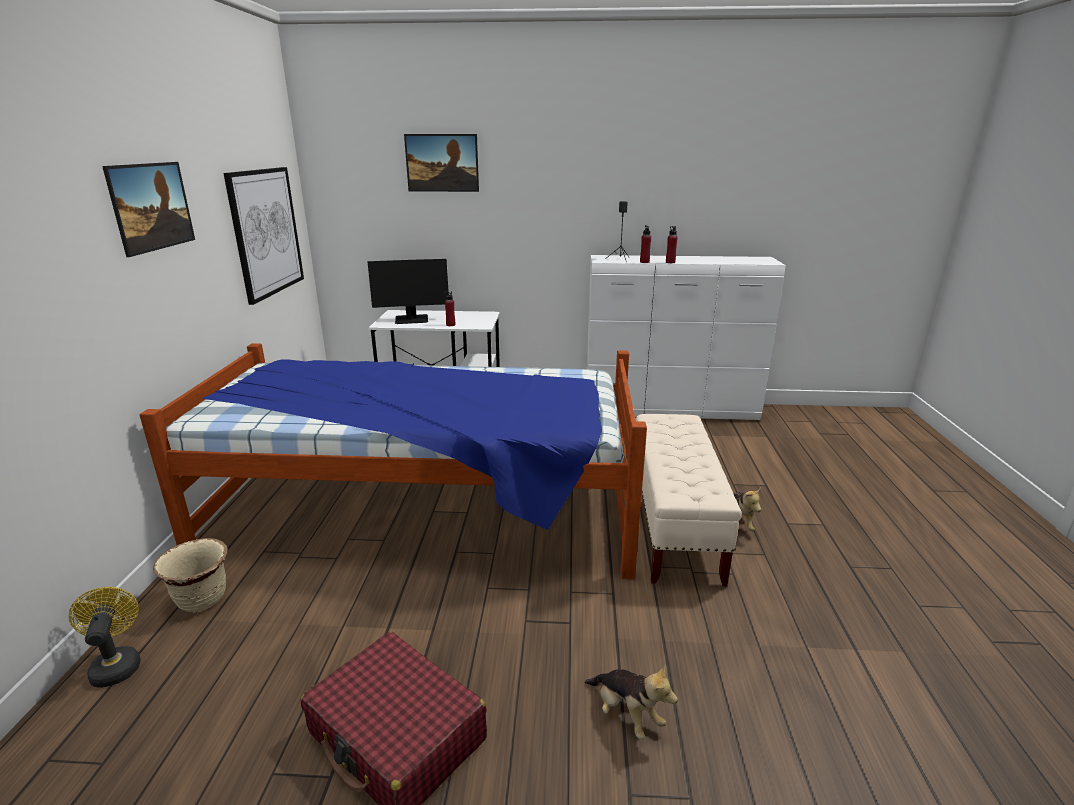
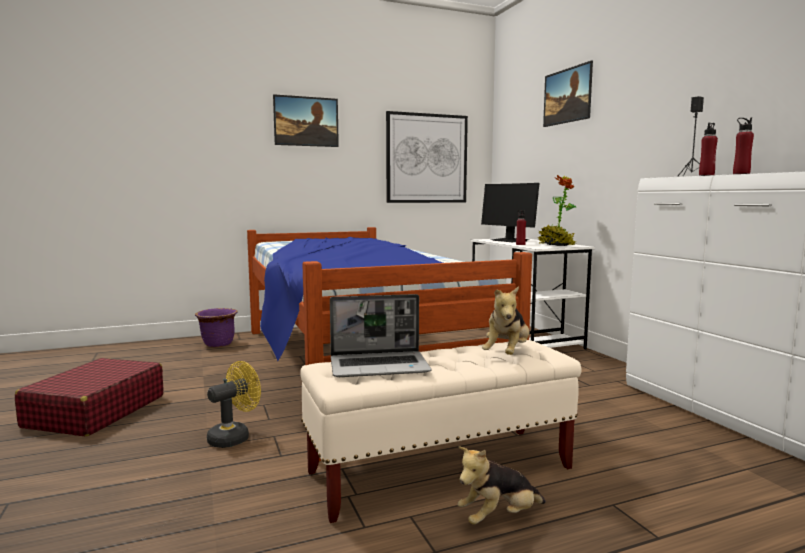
camera: 65 degrees right, 15 degrees down
(117, 664) = (162, 344): yellow fan -> yellow fan (234, 437)
(203, 600) = (218, 344): beige planter -> purple planter
(478, 318) = (556, 245): none -> potted plant
(626, 714) = (103, 488): plush toy -> plush toy (507, 354)
(690, 476) = (380, 366): none -> laptop

